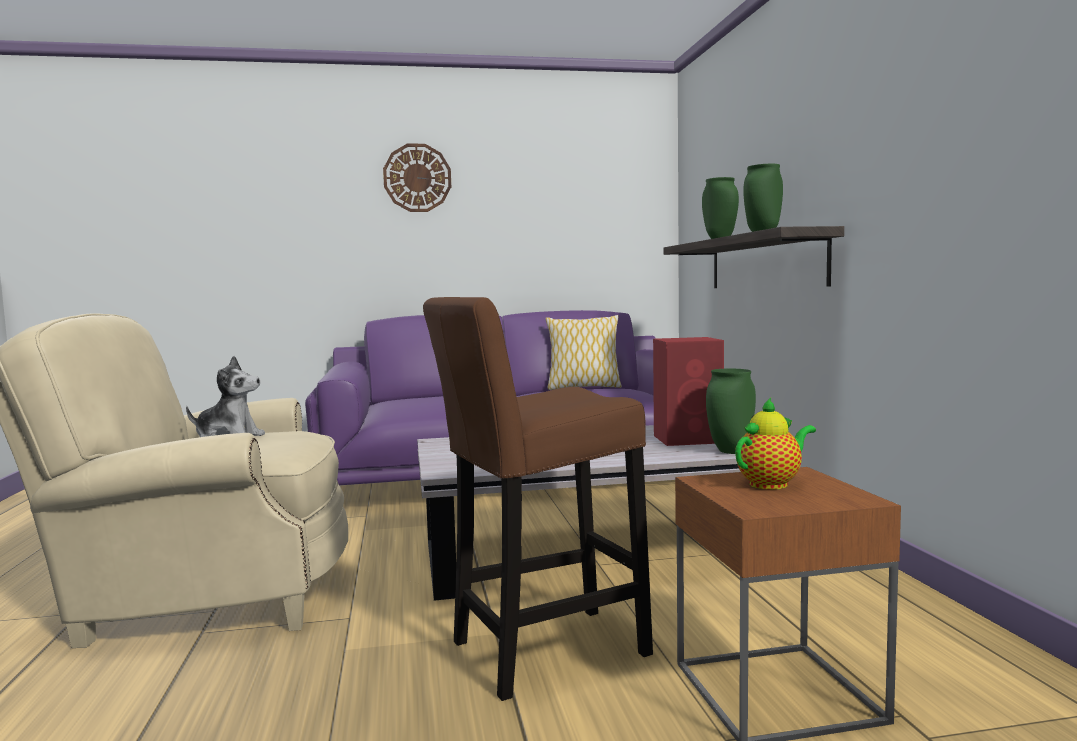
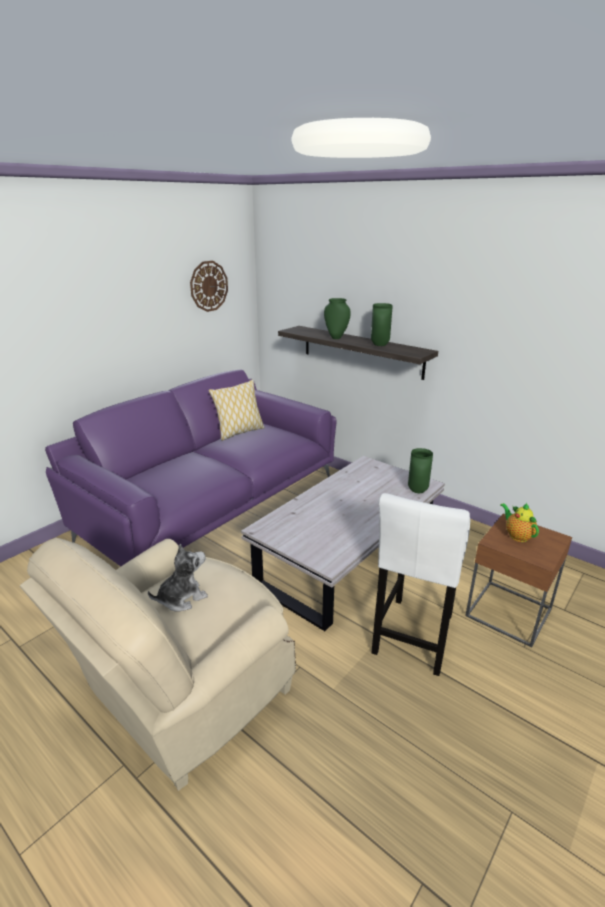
camera: 40 degrees left, 20 degrees up
(417, 178) = (86, 286): wall clock -> wall clock (209, 286)
(540, 652) = (412, 638): brown stool -> white stool
(689, 439) = (382, 482): red speaker -> none
(772, 484) = (517, 536): teapot -> teapot turned 45 degrees counterclockwise

